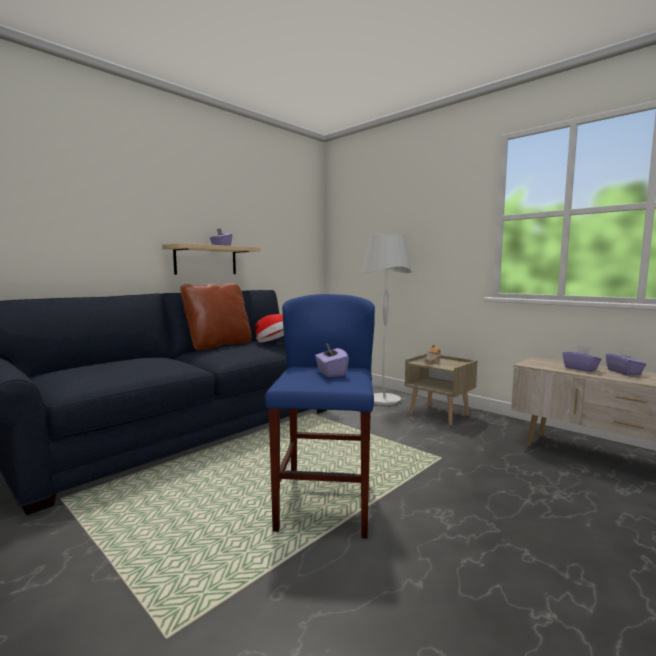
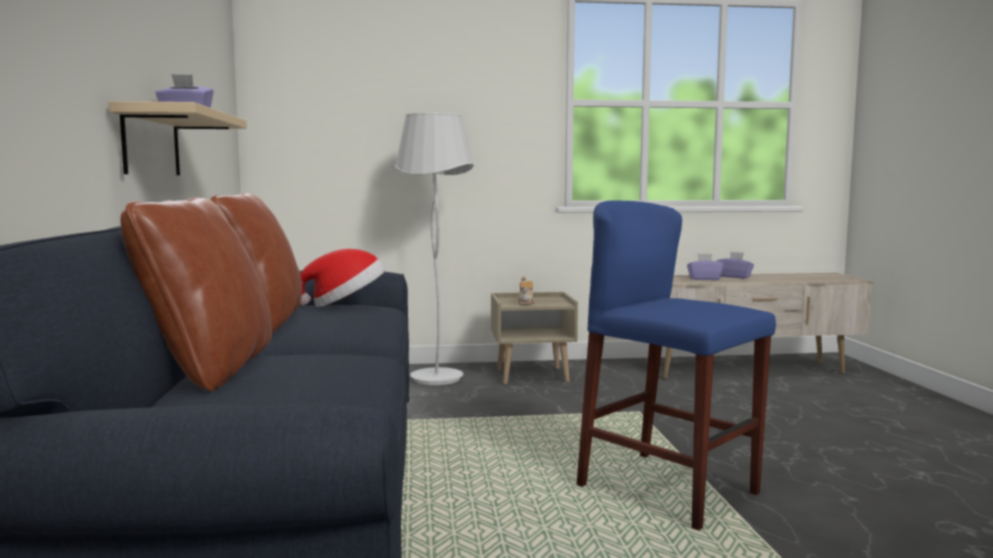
camera: 50 degrees left, 0 degrees up
(127, 358) = (210, 370): none -> brown pillow
(330, 373) = (687, 304): purple tissue box -> none

